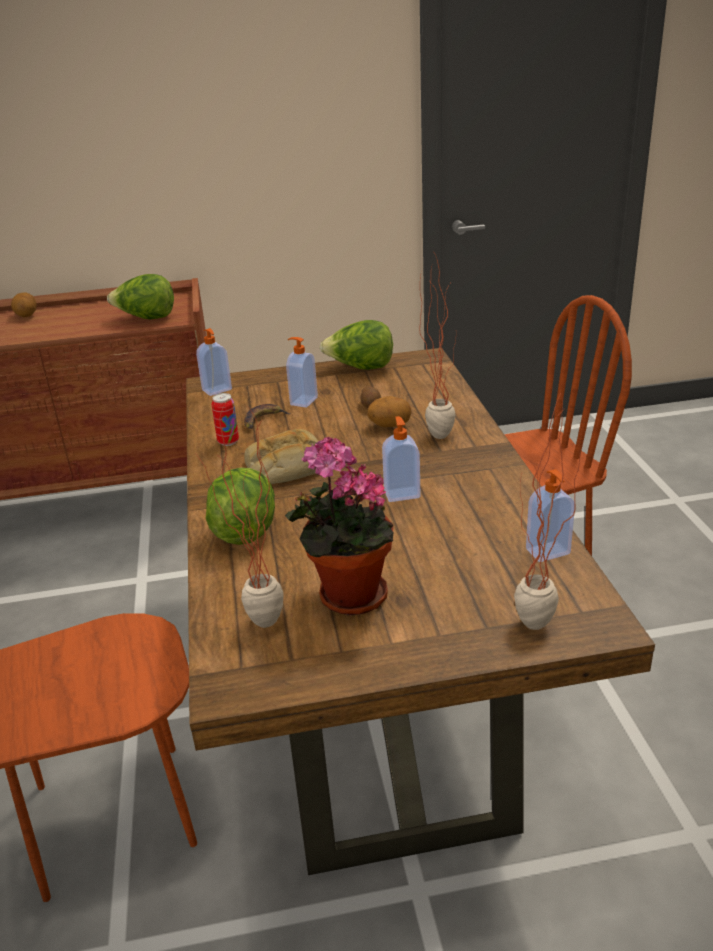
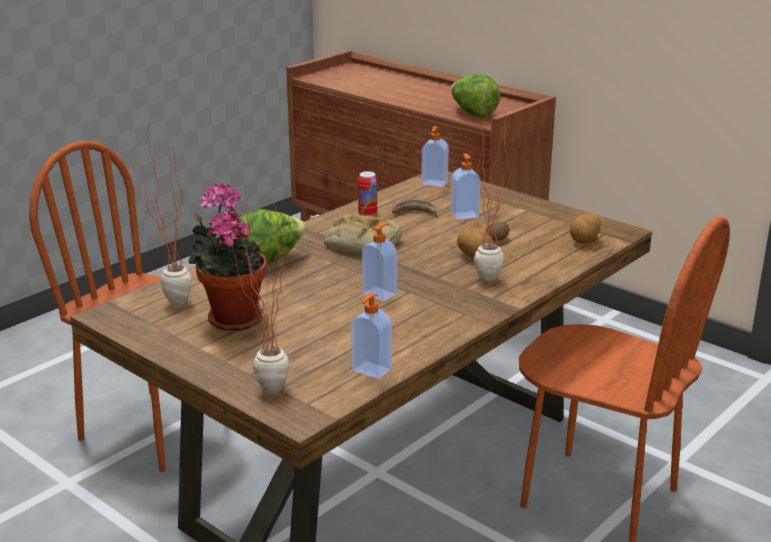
camera: 50 degrees right, 5 degrees down
(27, 316) = (415, 83): potato -> potato (584, 241)
(360, 368) = (553, 215): lettuce -> none

